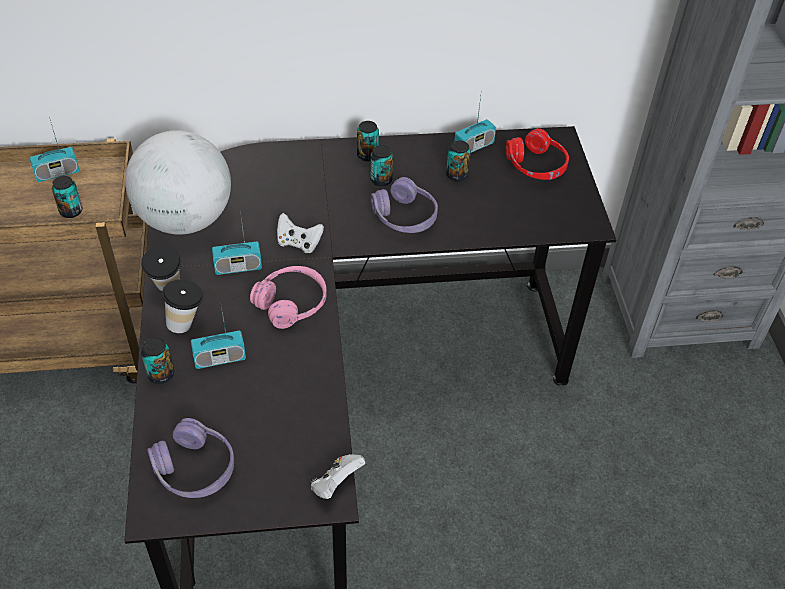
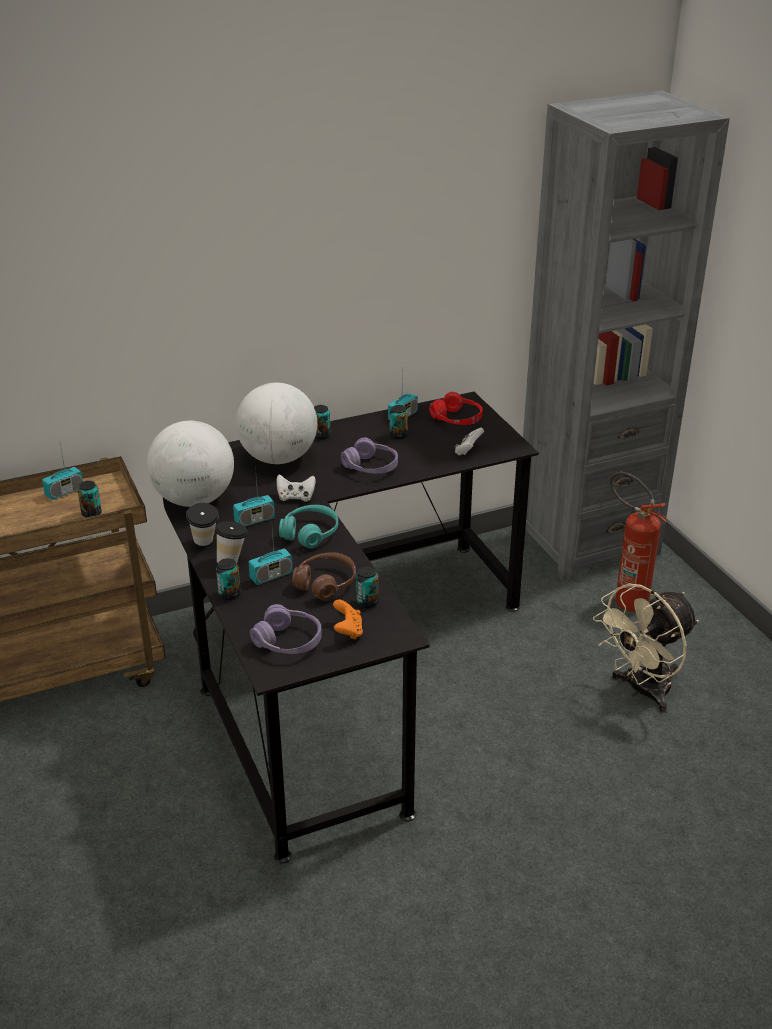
camera: 15 degrees left, 15 degrees down
(270, 471) = (348, 631): none -> orange game controller
(276, 387) = (325, 584): none -> brown headphones
(291, 303) = (310, 533): pink headphones -> turquoise headphones
(304, 179) = (278, 458): none -> globe
(336, 484) = (402, 628): white game controller -> white game controller (468, 451)
(381, 180) = (340, 448): can -> can (367, 602)
(668, 537) = (641, 691): none -> beige fan
(693, 401) = (624, 599): none -> fire extinguisher

